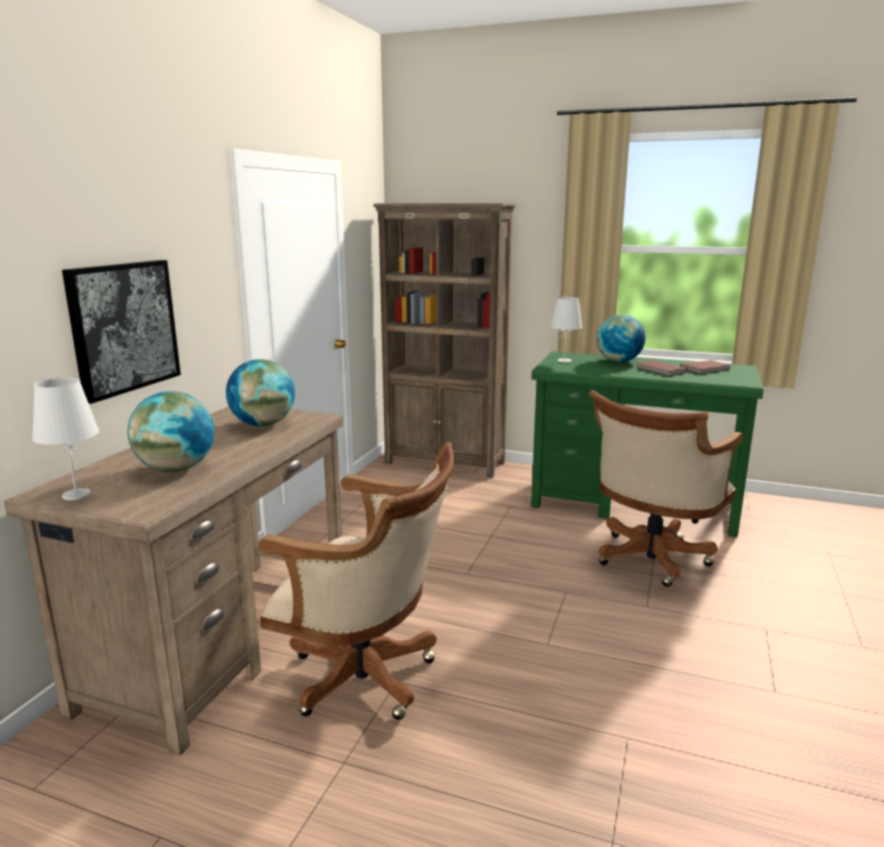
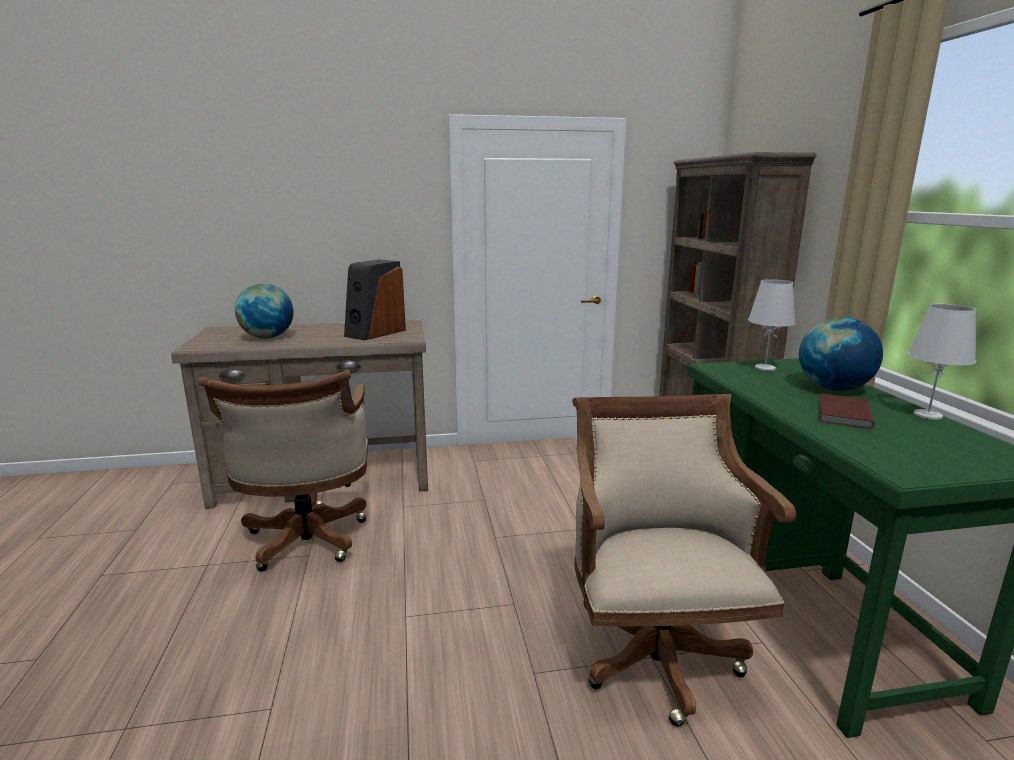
camera: 60 degrees right, 0 degrees up
(76, 495) = (215, 333): white table lamp -> white table lamp (927, 415)
(123, 327) = (316, 244): picture -> none
(263, 424) = (375, 333): globe -> speaker
(650, 560) = (654, 652): office chair -> office chair turned 75 degrees clockwise
(706, 369) = (931, 439): brown book -> none

